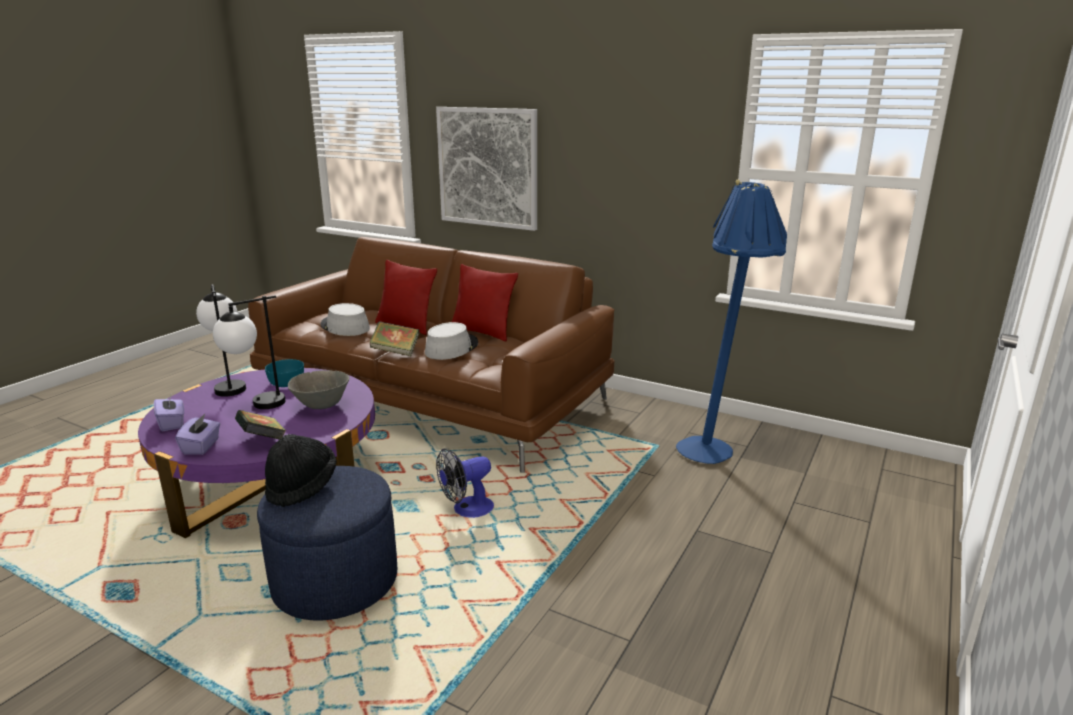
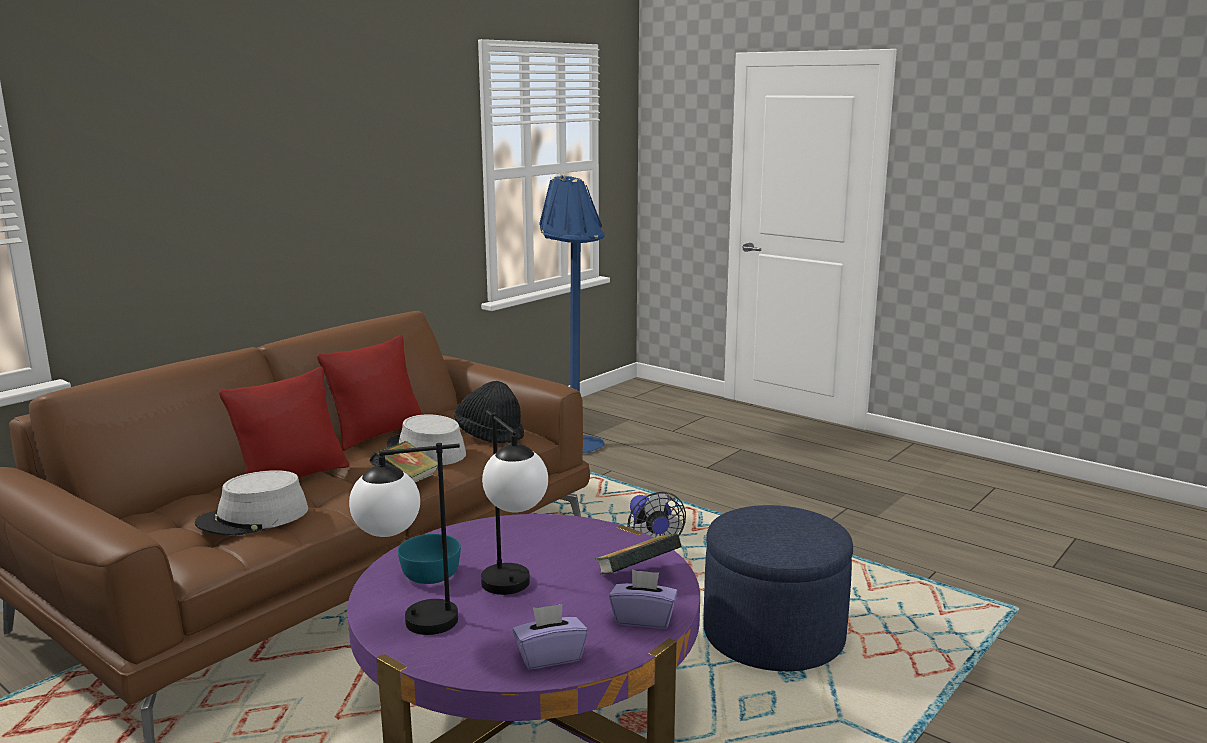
camera: 80 degrees left, 5 degrees down
(302, 486) = (765, 541): black hat -> black hat (489, 434)
(321, 406) = (538, 544): grey bowl -> none
(487, 167) = (197, 221): picture -> none

